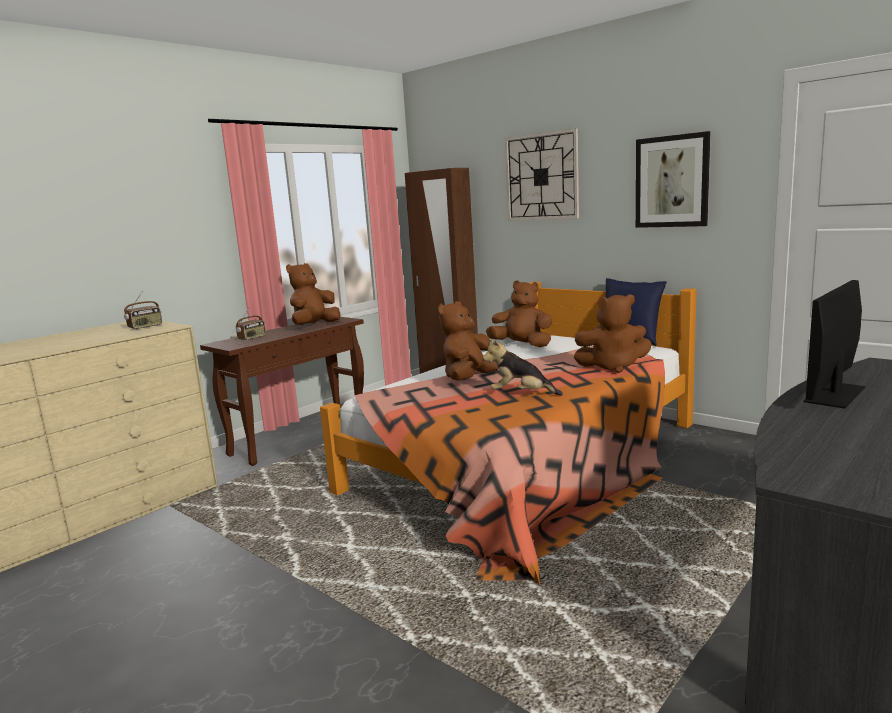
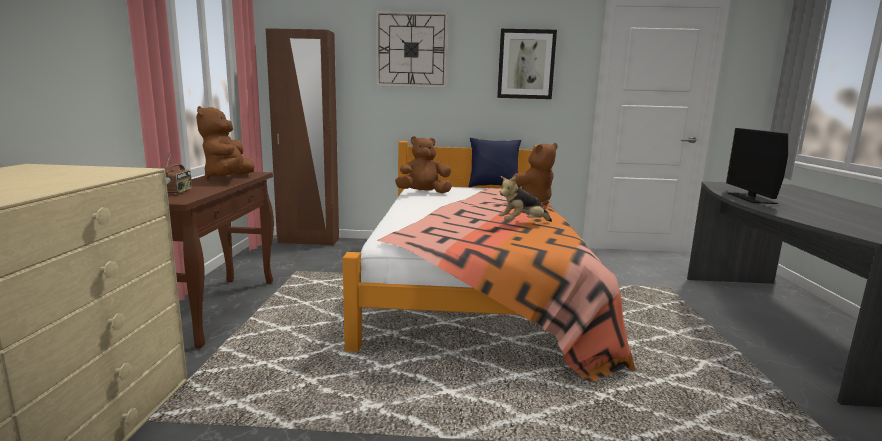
camera: 40 degrees left, 0 degrees up
(145, 327) = (80, 171): radio -> none
(469, 379) = (454, 217): brown plush toy -> none

